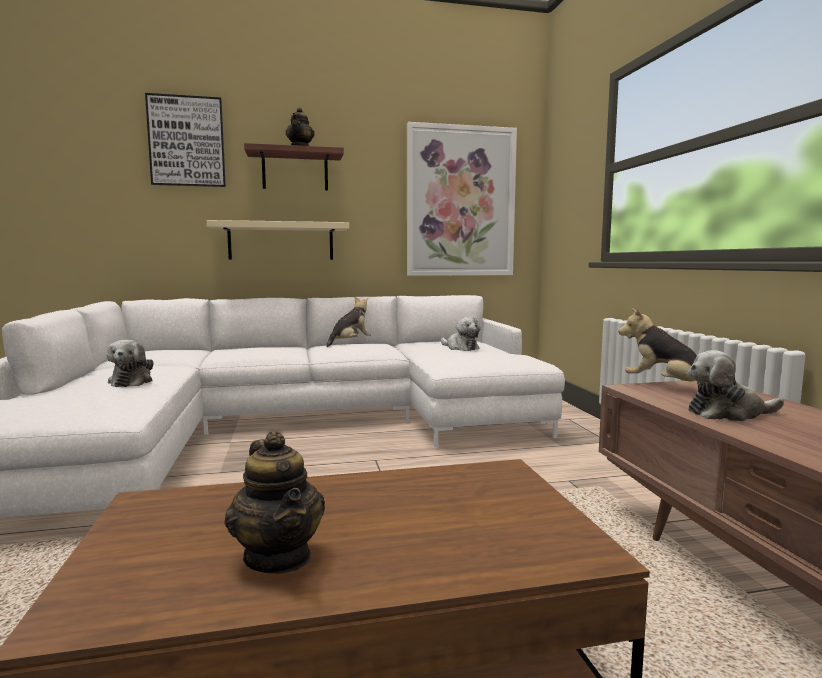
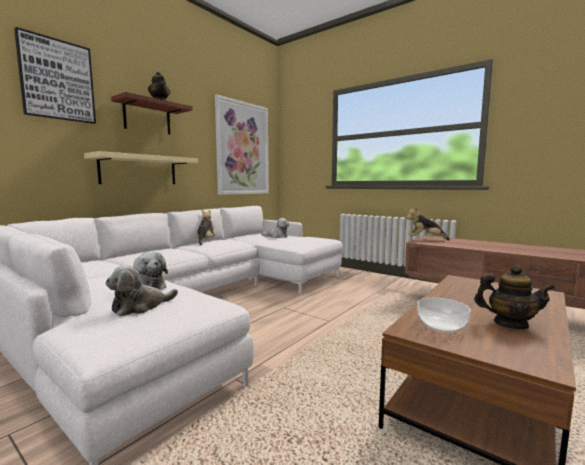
camera: 40 degrees left, 0 degrees up
(195, 514) = (442, 325): none -> bowl
(728, 413) = (468, 245): plush toy -> plush toy (140, 307)

